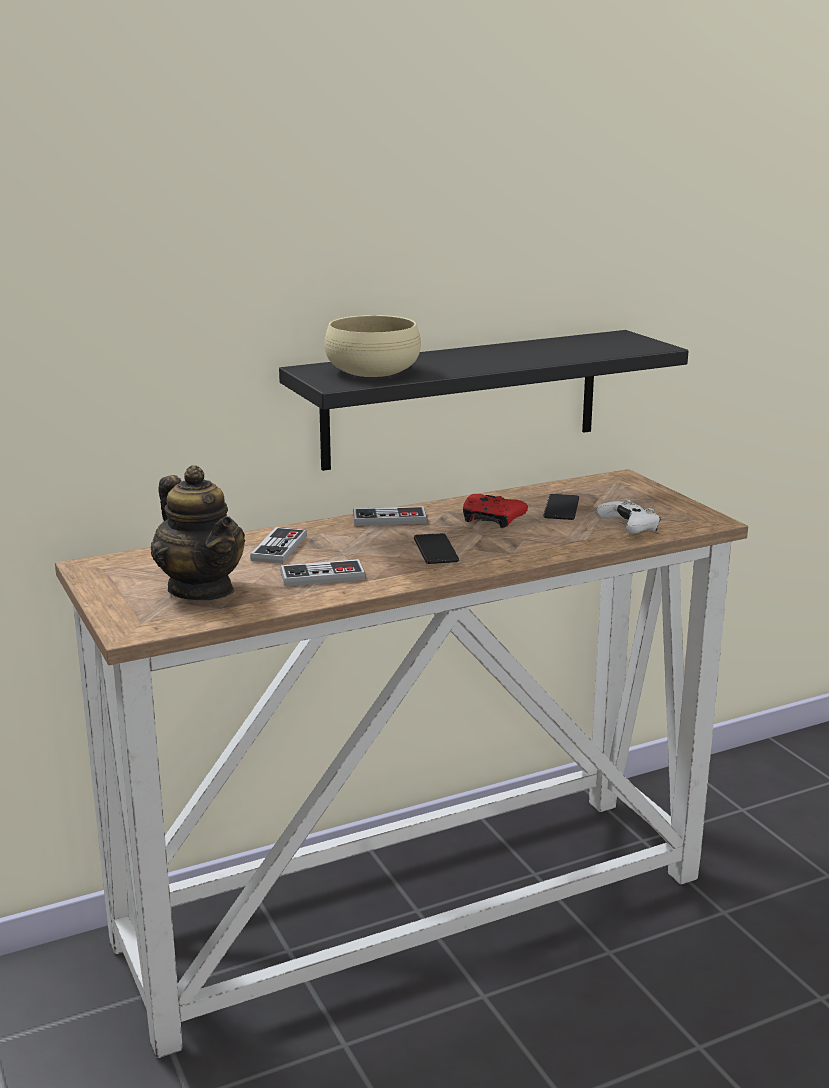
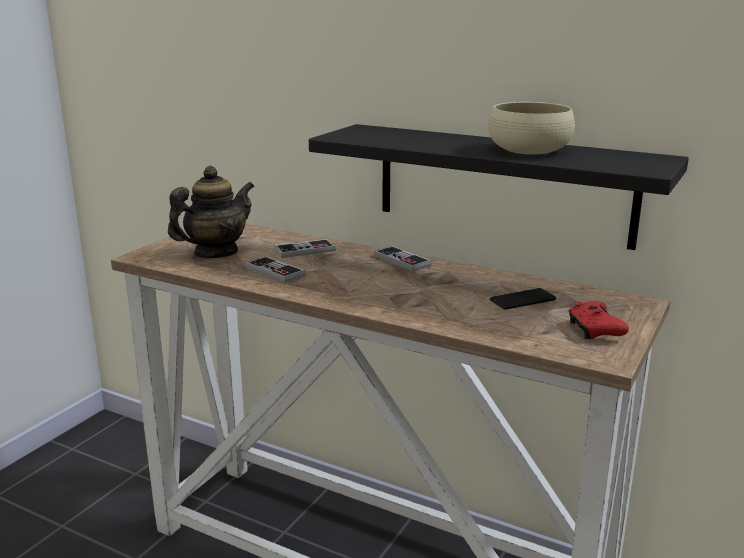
camera: 55 degrees right, 0 degrees up
(201, 589) = (215, 253): teapot -> teapot turned 150 degrees counterclockwise
(372, 371) = (383, 136): beige bowl -> beige bowl (529, 150)
(435, 550) = (367, 286): phone -> none
(491, 520) = (454, 286): red game controller -> red game controller (594, 330)
(629, 528) = (525, 332): white game controller -> none

